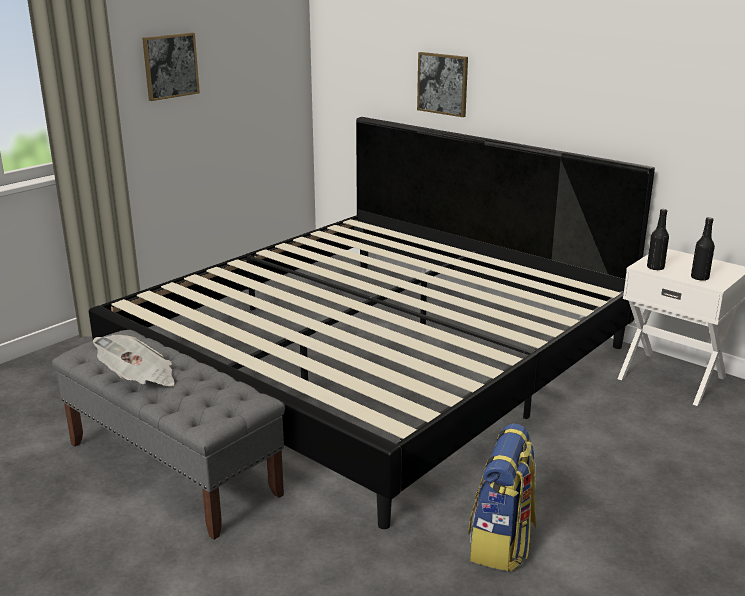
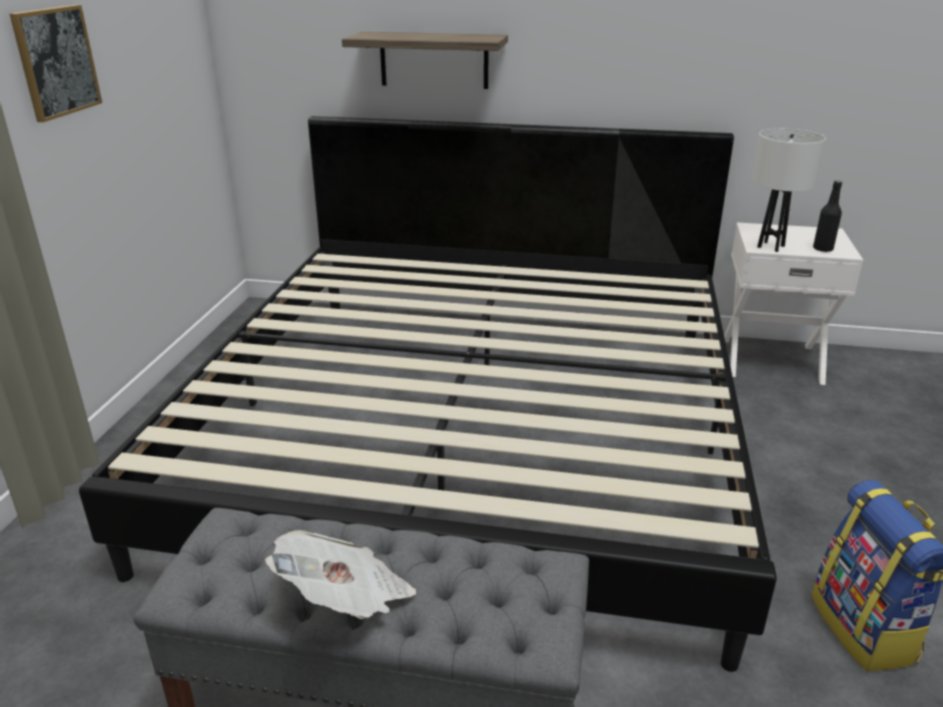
camera: 30 degrees left, 5 degrees up
(443, 84) = (434, 60): picture -> shelf
(655, 268) = (771, 246): black bottle -> white table lamp

